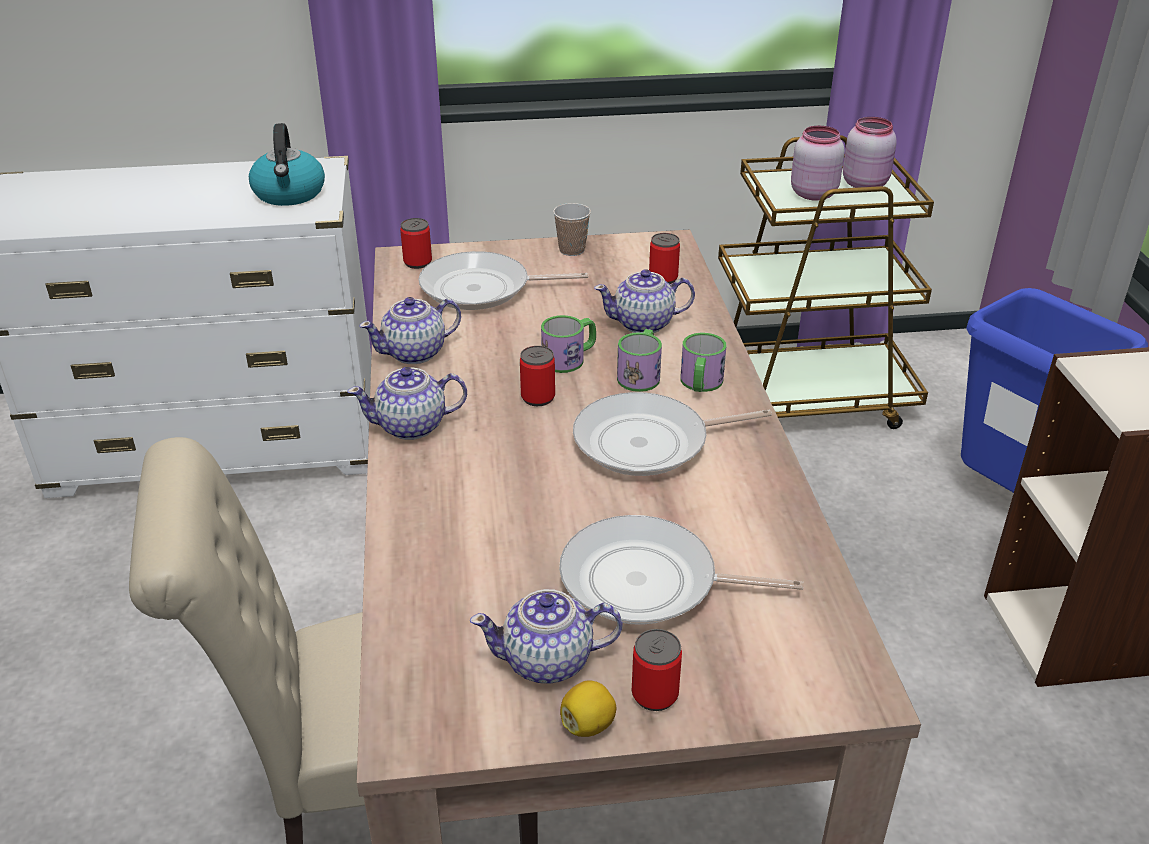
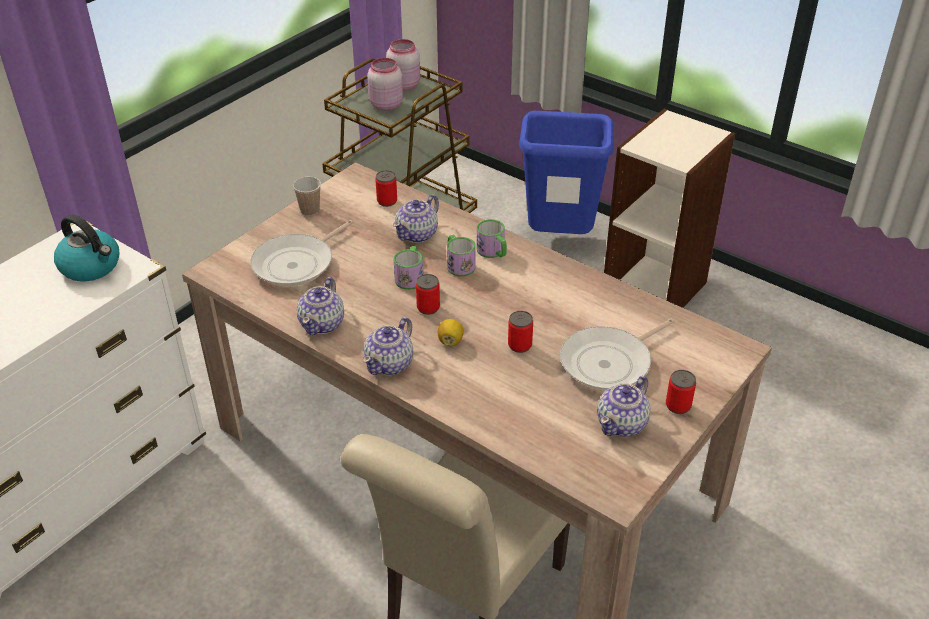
camera: 45 degrees left, 5 degrees up
(417, 262) = (229, 268): can -> can (519, 345)
(588, 724) = (673, 436): lemon -> lemon (450, 341)
(648, 443) = (515, 298): frying pan -> none

